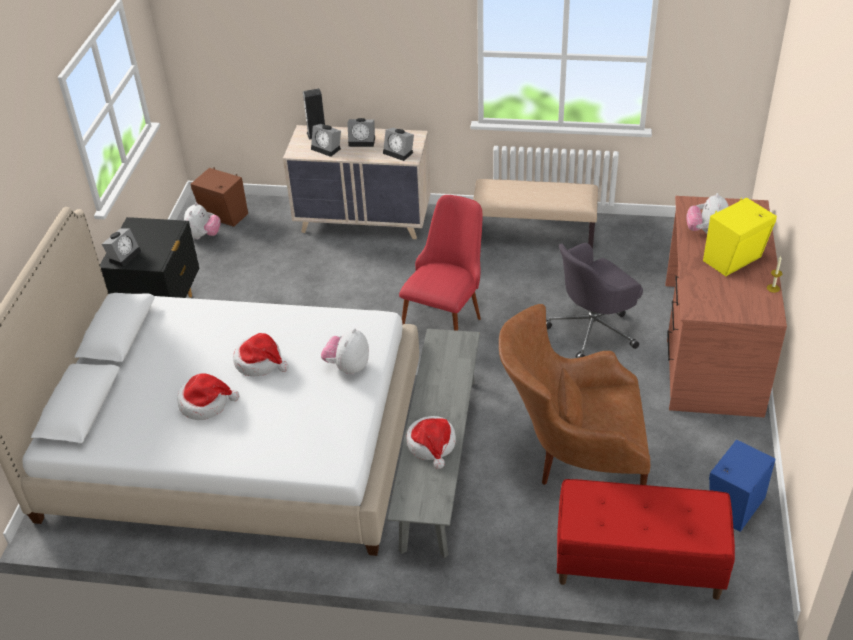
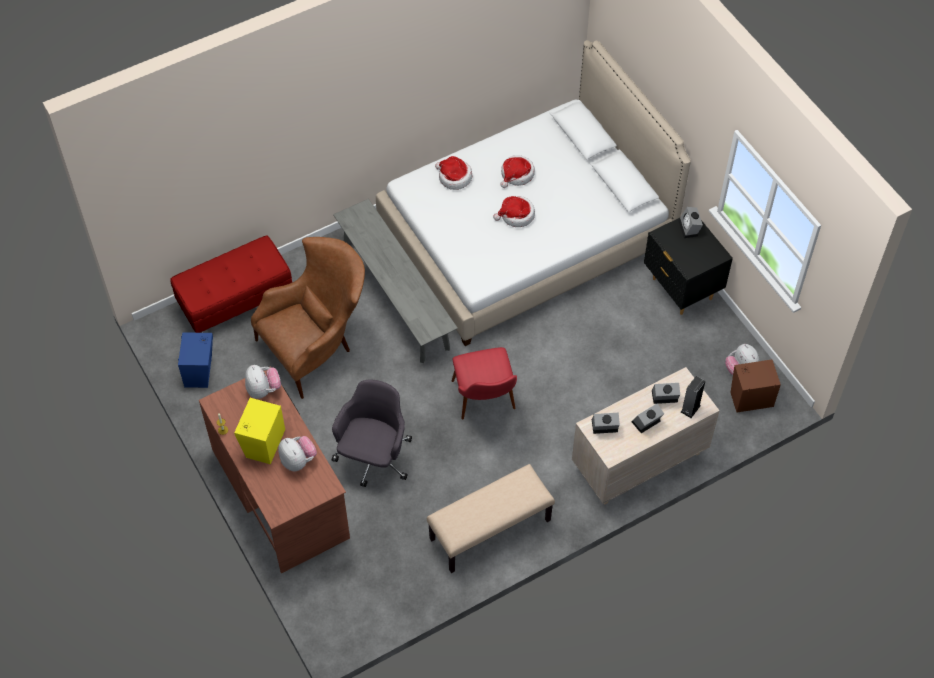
camera: 140 degrees right, 15 degrees up
(347, 367) = (462, 243): plush toy -> plush toy (263, 390)
(432, 445) = (381, 251): hat -> hat (454, 177)

